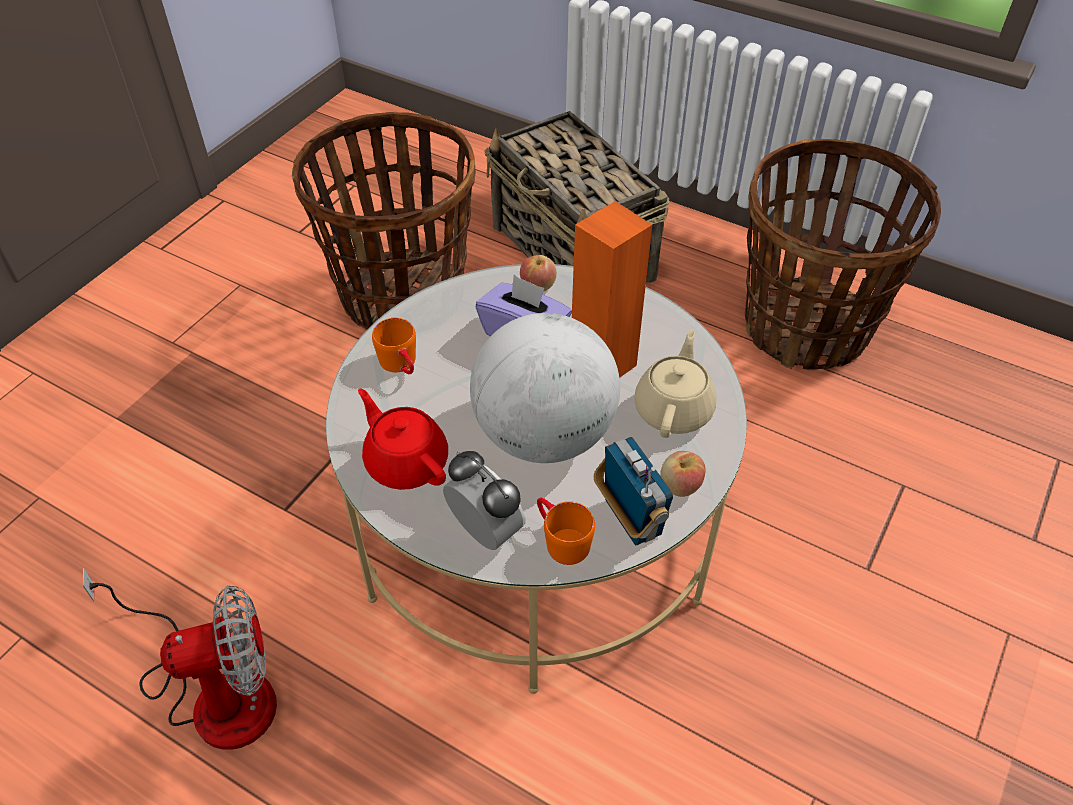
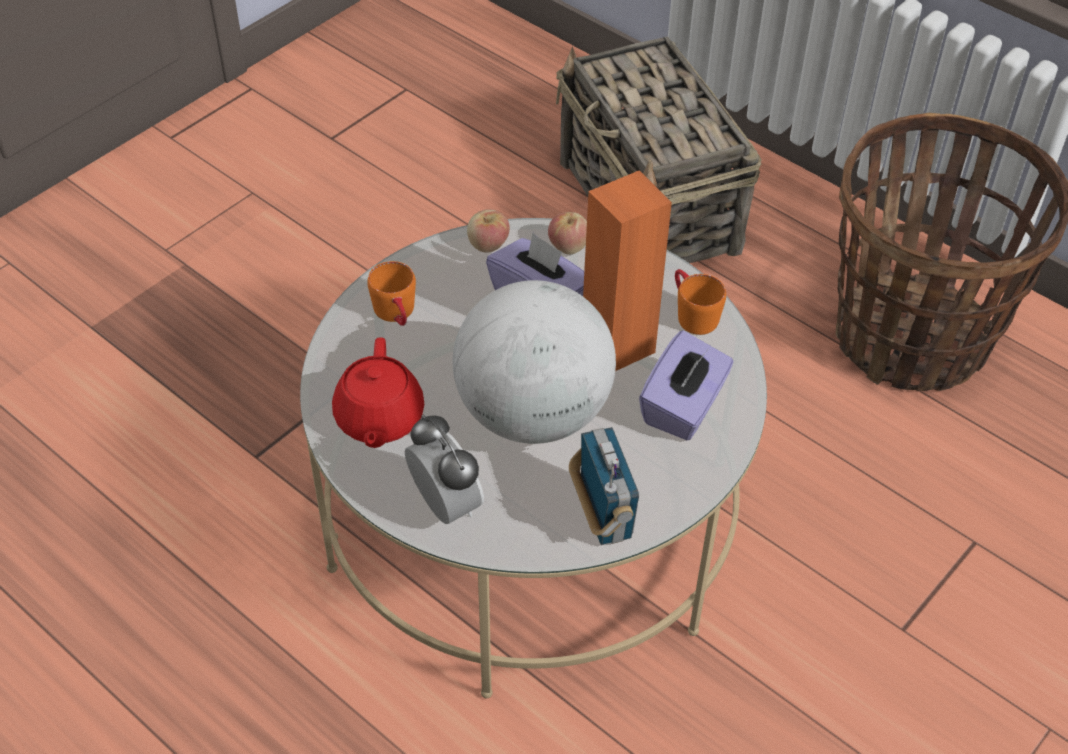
camera: 10 degrees right, 0 degrees up
(214, 692) = (146, 637): fan -> none
(401, 296) = (434, 232): basket -> none
(406, 462) = (379, 419): red teapot -> red teapot turned 150 degrees counterclockwise
(560, 540) = (522, 526): orange mug -> orange mug (691, 313)
(674, 409) = (683, 407): beige teapot -> purple tissue box
(680, 486) = (667, 490): apple -> apple (488, 245)

